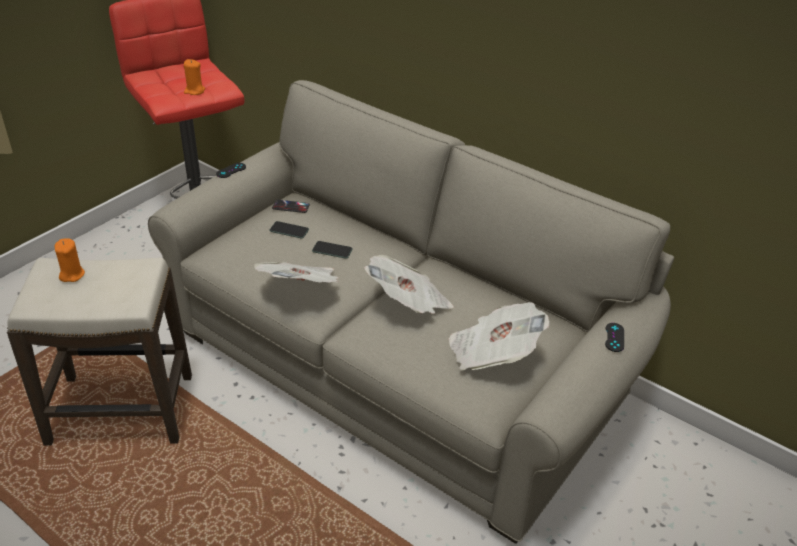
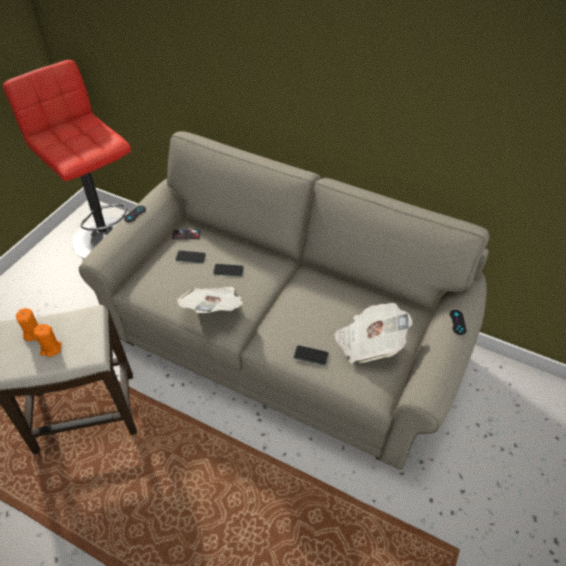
camera: 10 degrees left, 10 degrees up
(194, 91) = (89, 147): orange candle -> orange candle (51, 349)
(408, 303) = (297, 309): newspaper -> none
(412, 356) = (311, 355): none -> phone

